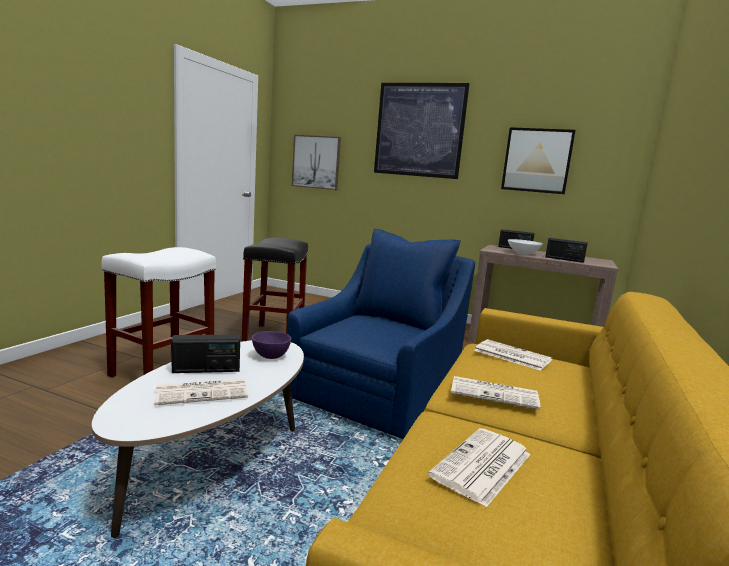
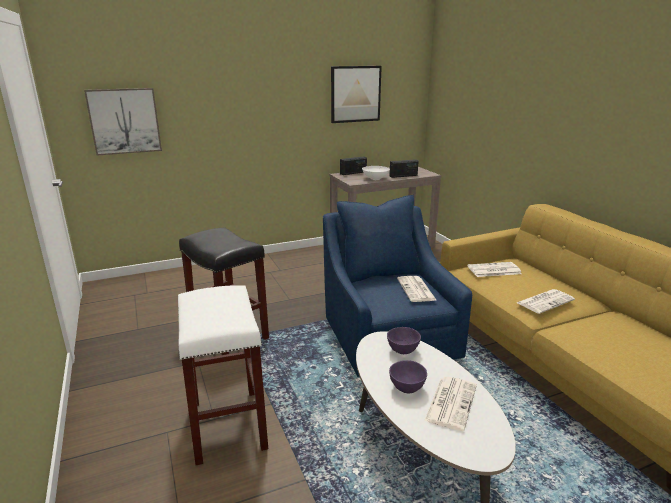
camera: 45 degrees left, 10 degrees up
(206, 370) = (407, 387): radio -> purple bowl
(419, 130) = (247, 73): picture -> none
(482, 466) = (628, 344): newspaper -> newspaper (416, 290)

